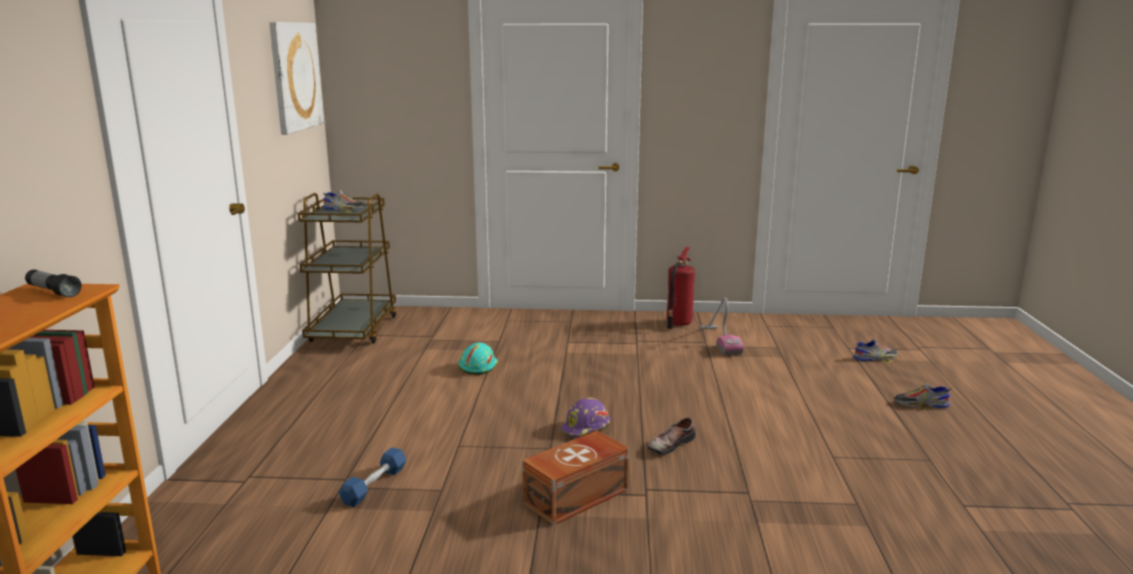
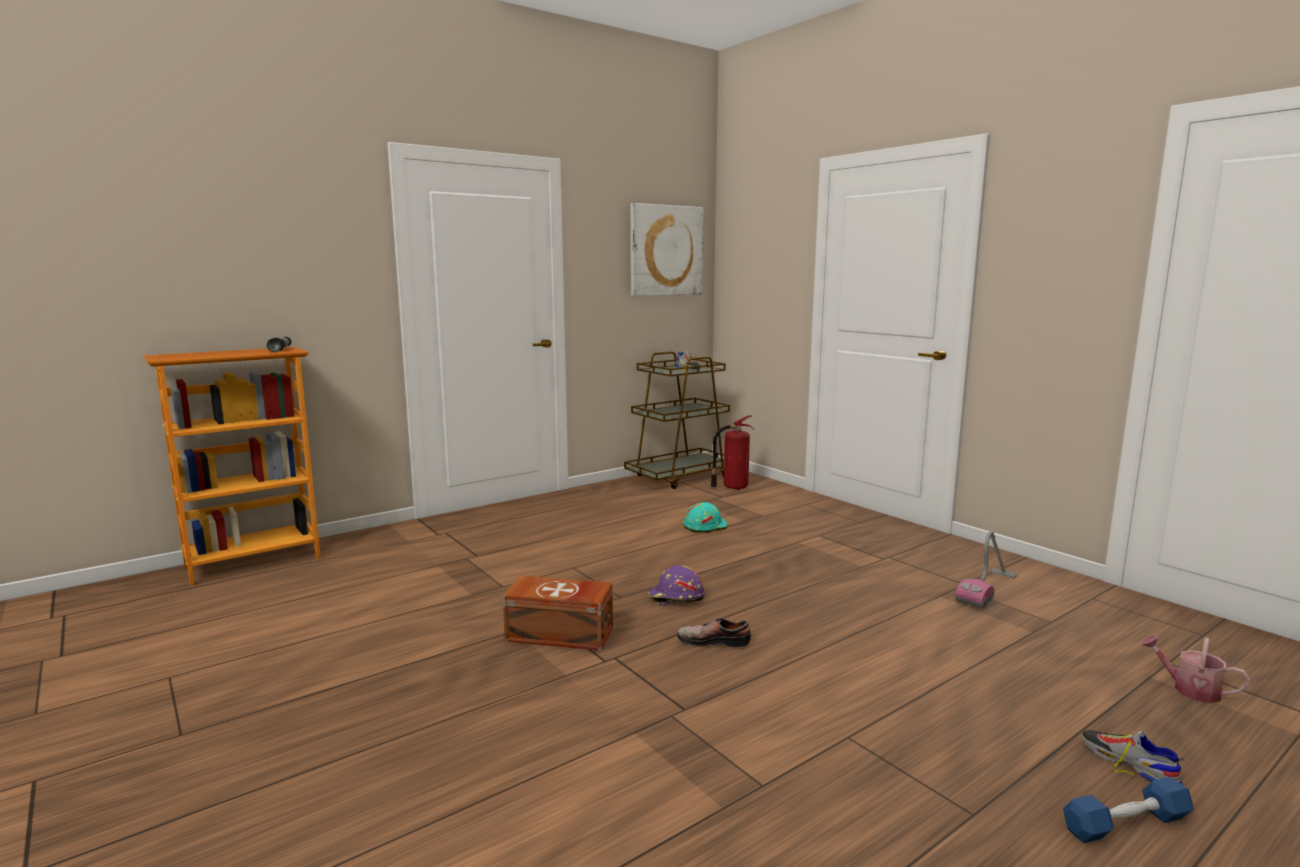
camera: 50 degrees right, 5 degrees down
(374, 485) = (480, 566): blue dumbbell -> blue dumbbell (1126, 824)
(678, 324) = (973, 559): fire extinguisher -> fire extinguisher (733, 487)
(875, 358) = (1189, 689): shoe -> watering can

